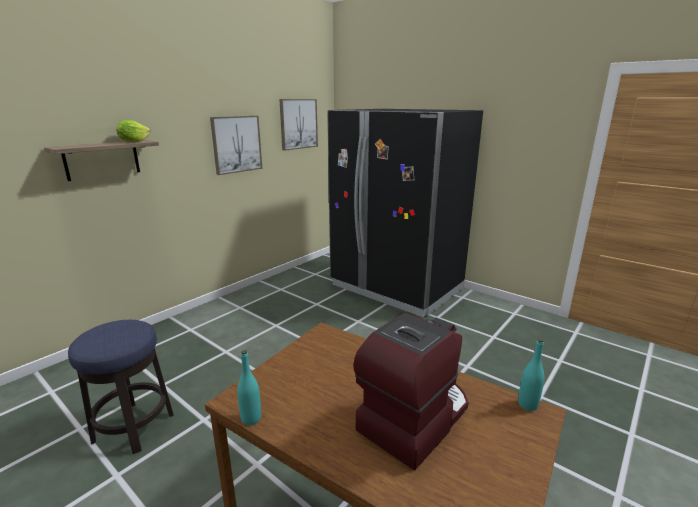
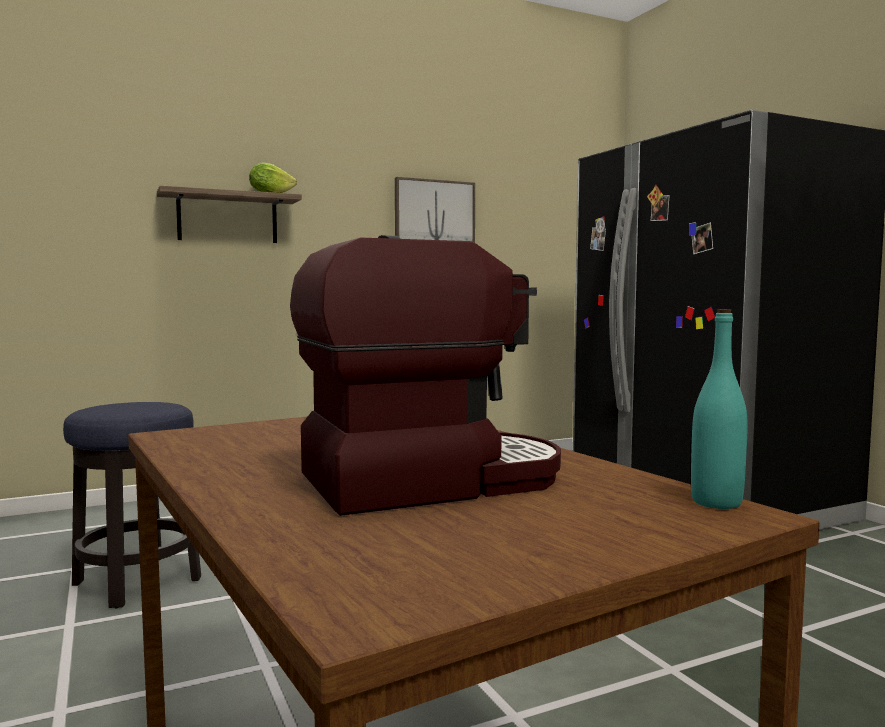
camera: 25 degrees right, 15 degrees down
(251, 418) = (165, 447): turquoise bottle -> none
(298, 124) = (549, 205): picture -> none

